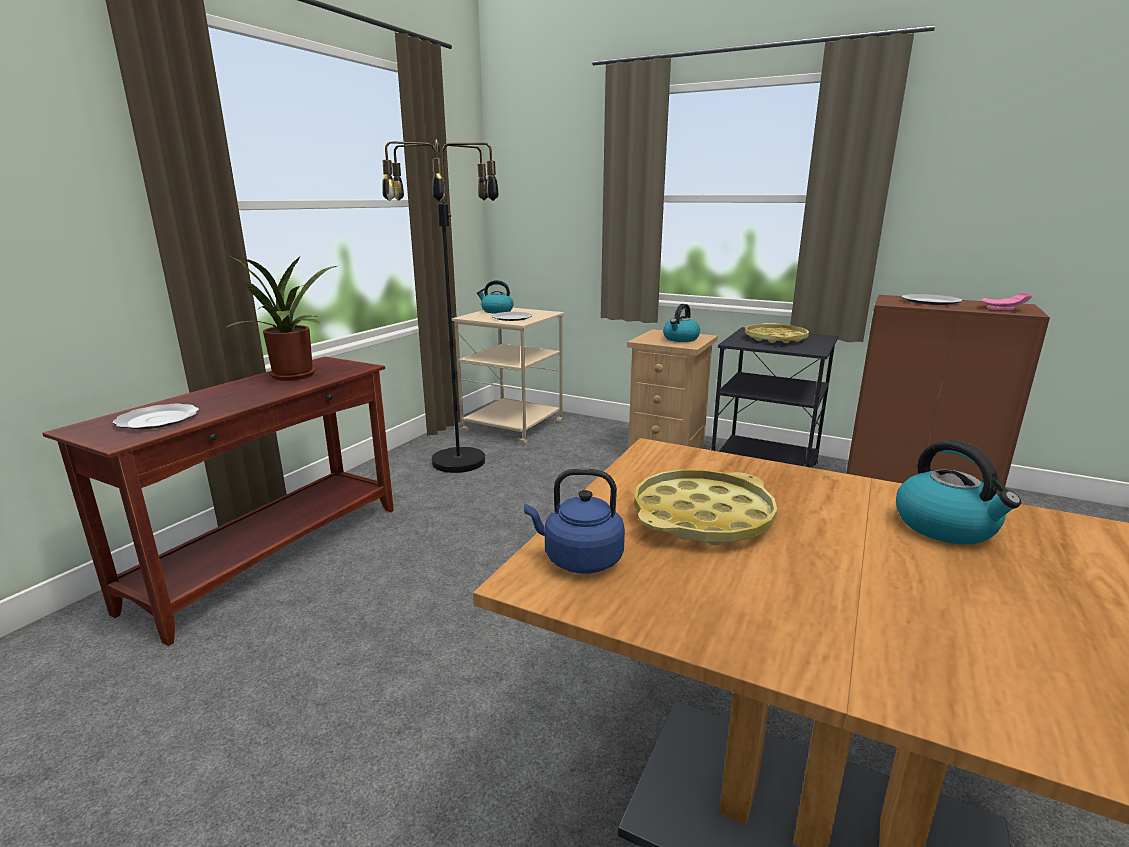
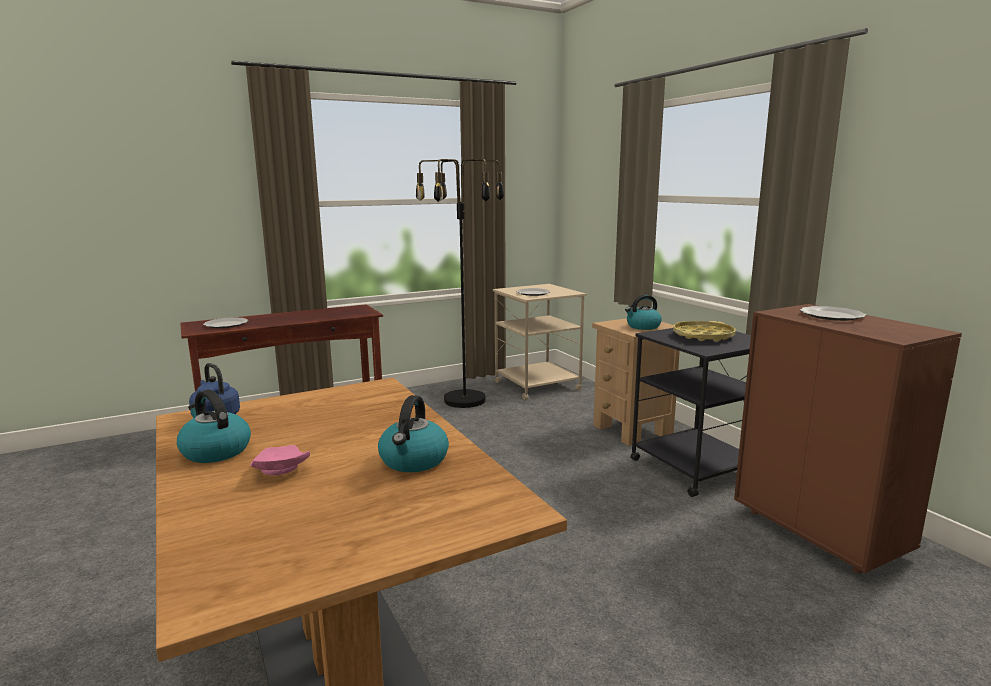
camera: 35 degrees right, 5 degrees down
(295, 376) = (325, 313): potted plant -> none
(496, 311) = (536, 287): kettle -> kettle (215, 451)
(702, 517) = (309, 418): yellow tray -> none
(1004, 309) = (886, 331): pink plate -> pink plate (279, 470)

